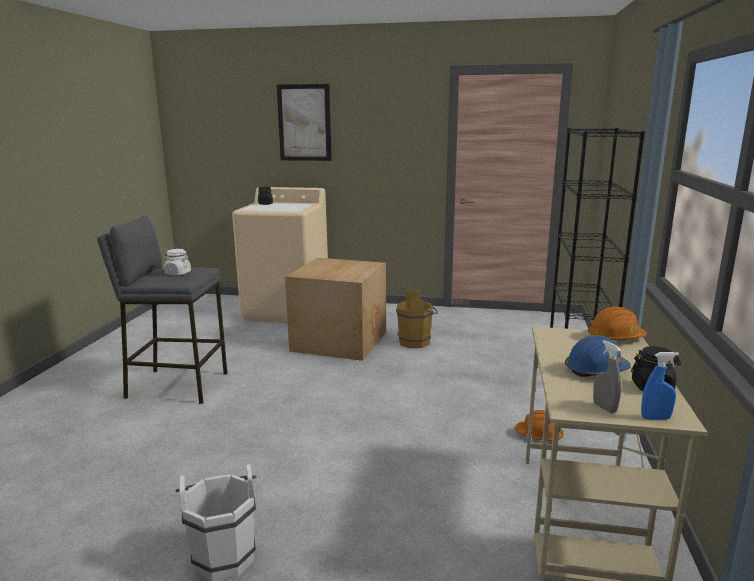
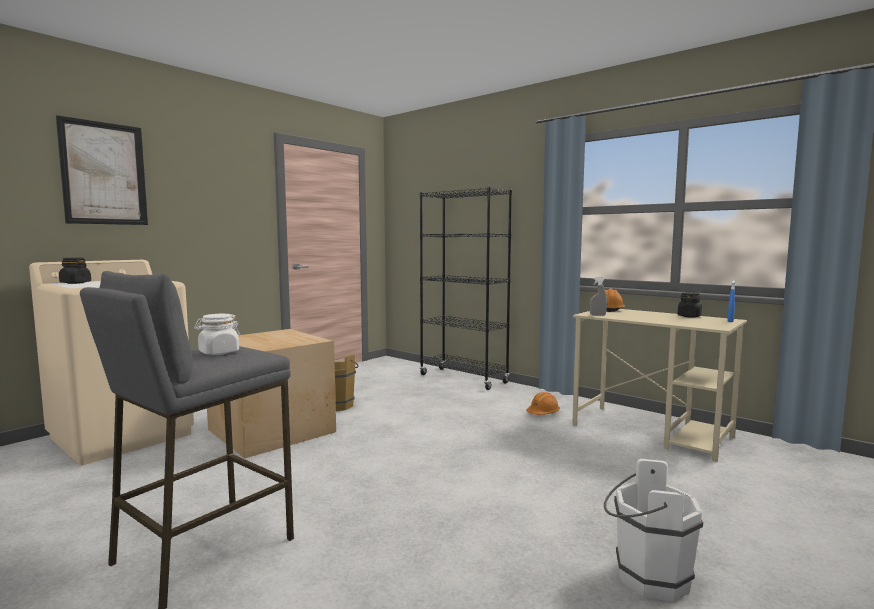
camera: 60 degrees left, 10 degrees down
(595, 370) = (660, 318): blue hard hat -> none
(604, 408) = (715, 323): grey spray bottle -> grey spray bottle (597, 315)

